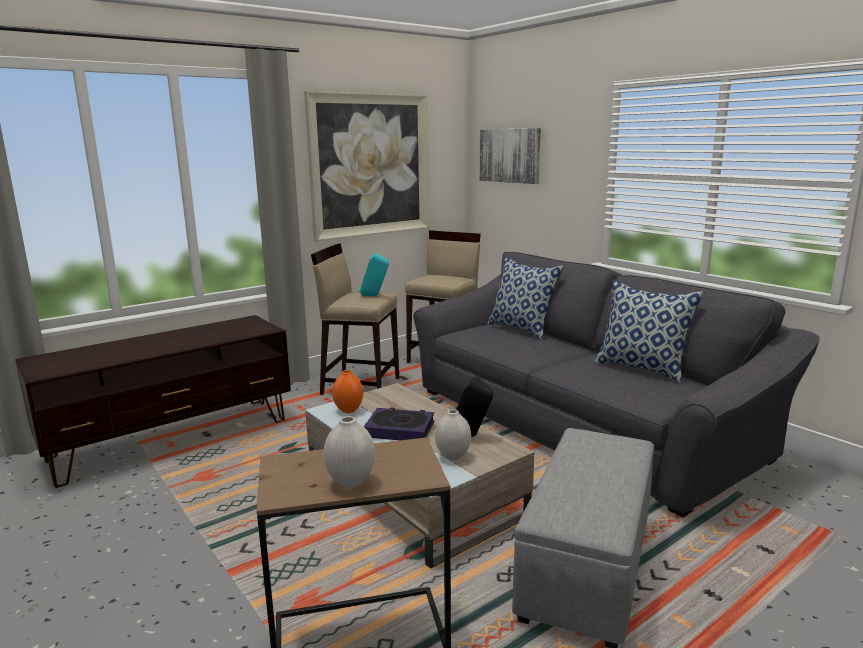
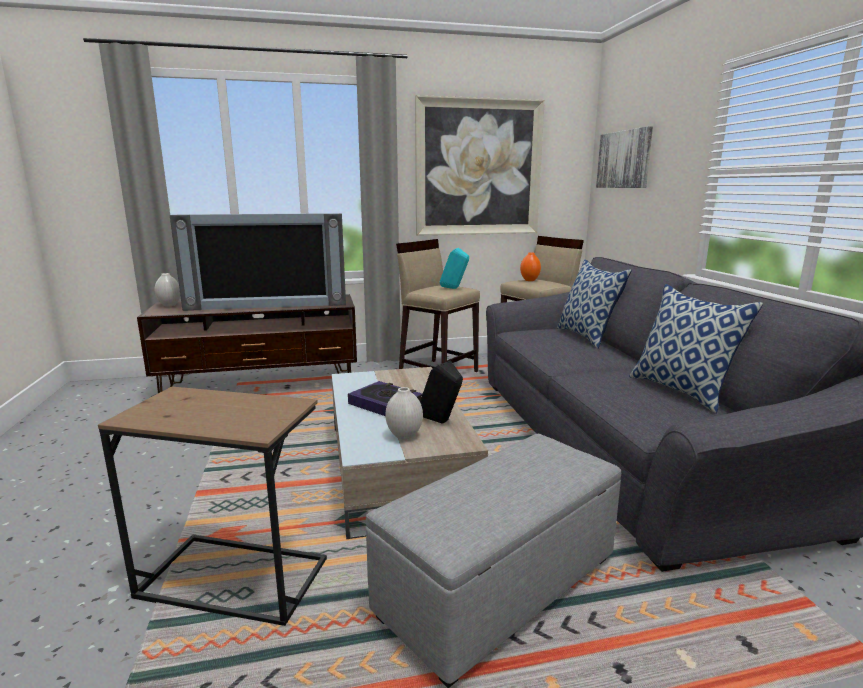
camera: 25 degrees right, 0 degrees up
(179, 343) = (267, 305): none -> television
(348, 410) = (363, 380): orange vase -> orange vase (529, 280)
(350, 482) = (195, 420): white vase -> white vase (169, 305)

